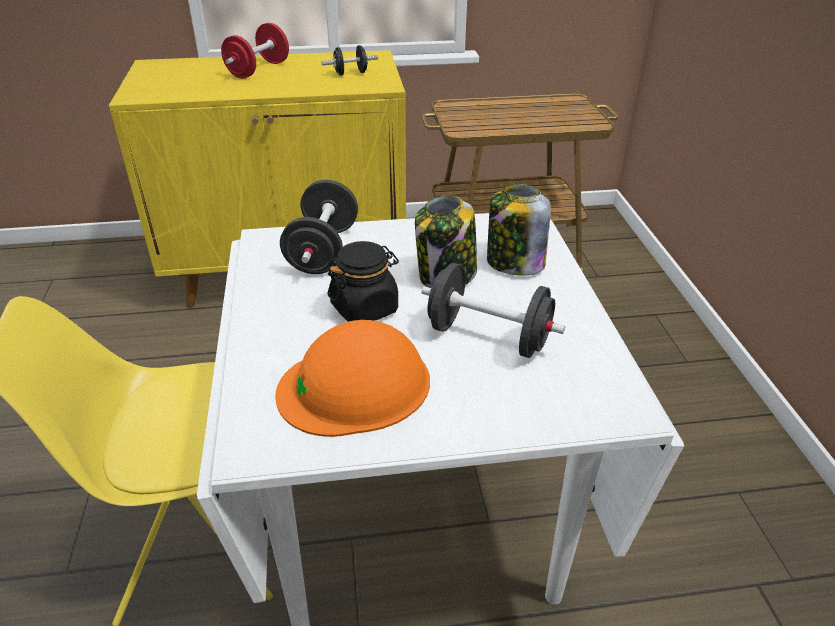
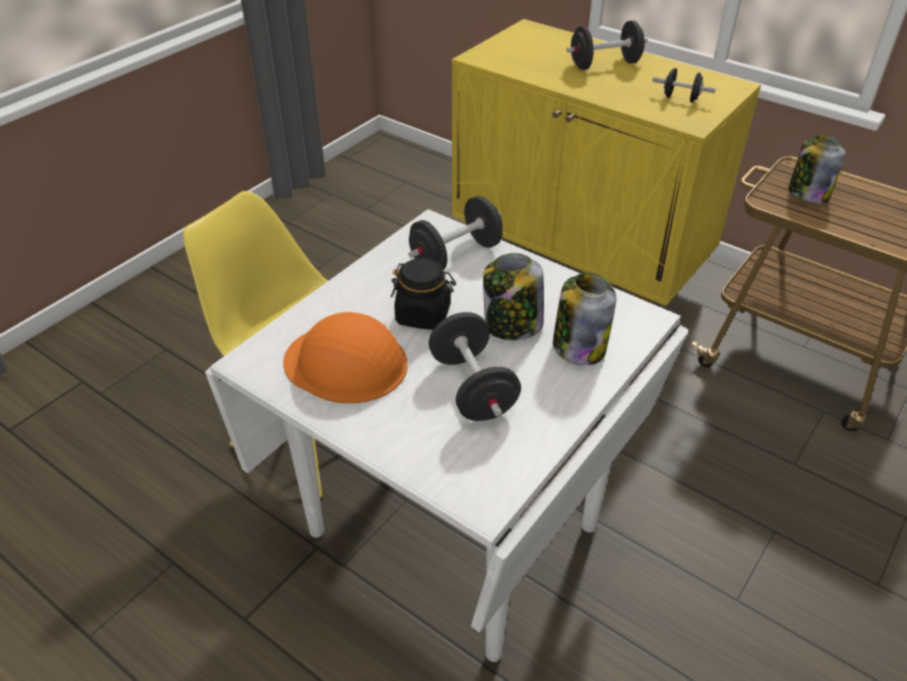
camera: 45 degrees right, 5 degrees up
(258, 70) = (604, 64): red dumbbell -> black dumbbell
(476, 117) = (807, 193): none -> jar

